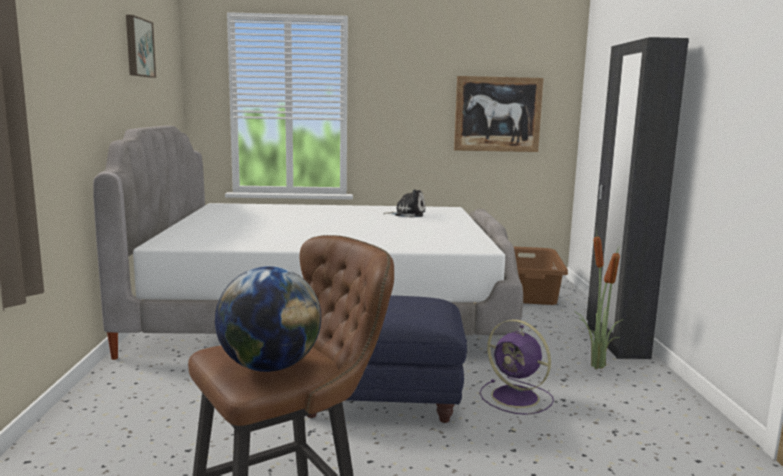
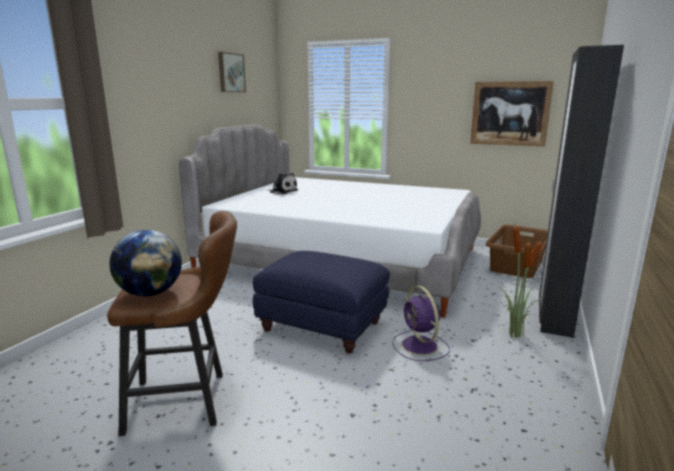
camera: 25 degrees right, 5 degrees up
(407, 214) = (415, 194): plush toy -> plush toy (282, 191)

